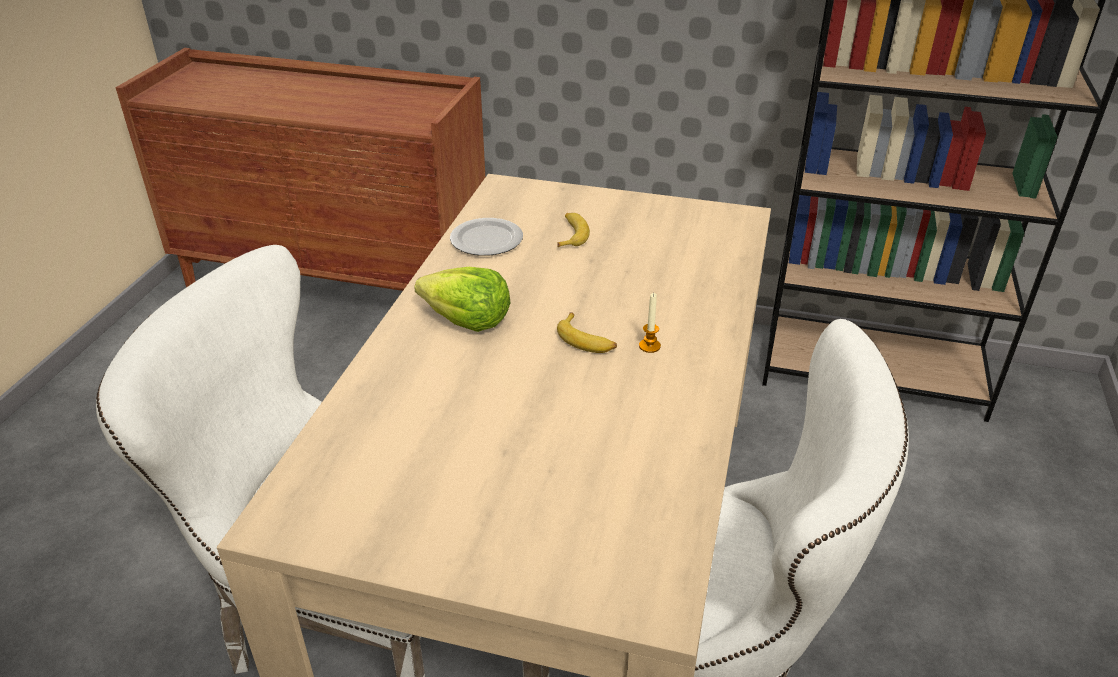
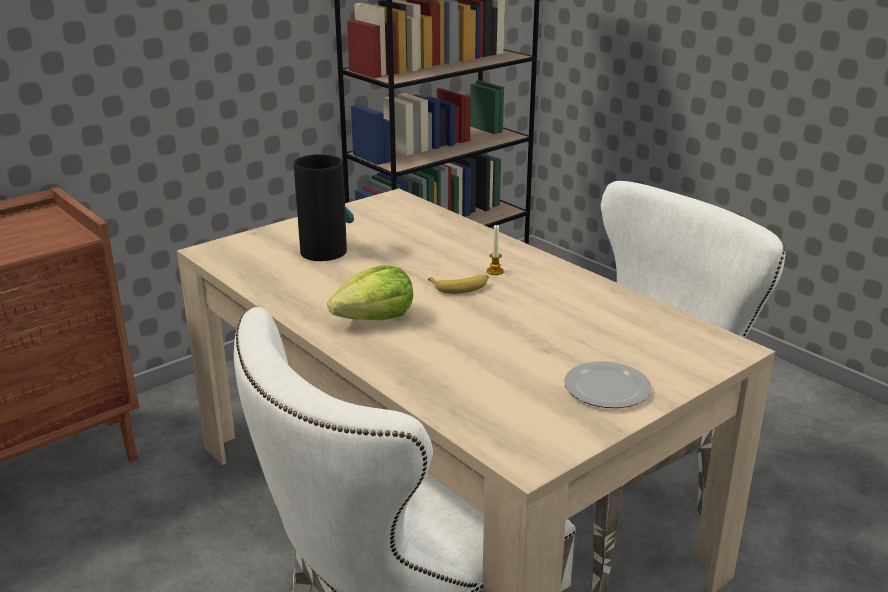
camera: 55 degrees left, 10 degrees down
(486, 239) = (276, 280): plate -> plate (605, 388)
(571, 235) = (324, 251): banana -> vase

